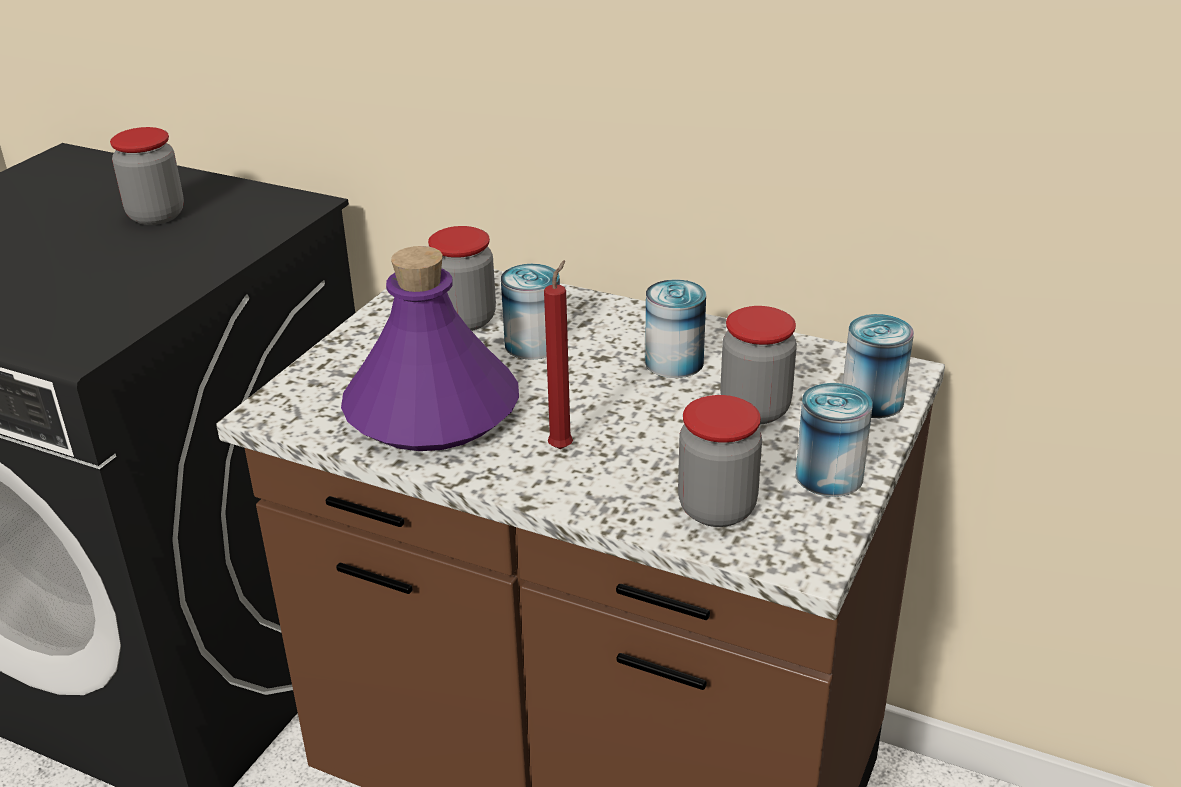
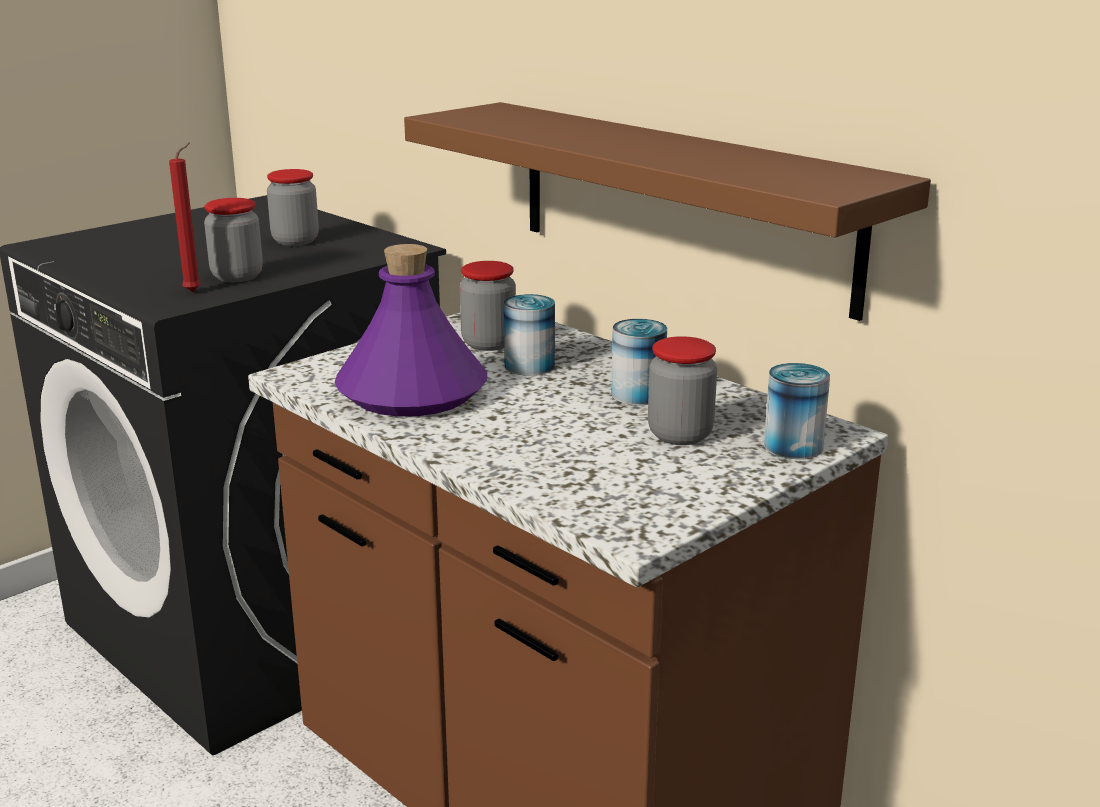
camera: 20 degrees right, 10 degrees down
(562, 447) = (495, 430): red candle -> red candle (195, 291)
(673, 137) = (681, 203): none -> brown shelf
(717, 508) = (587, 490): jar -> jar (237, 276)
(829, 476) = (706, 487): can -> none

